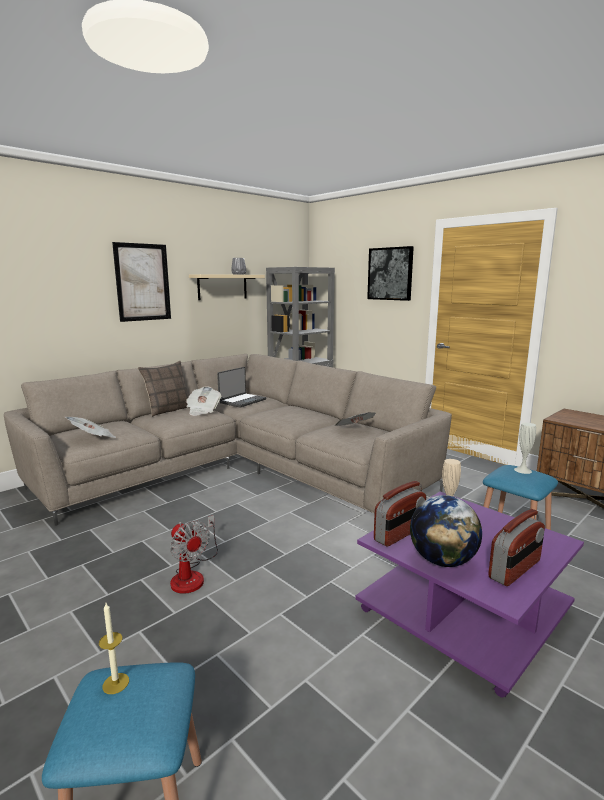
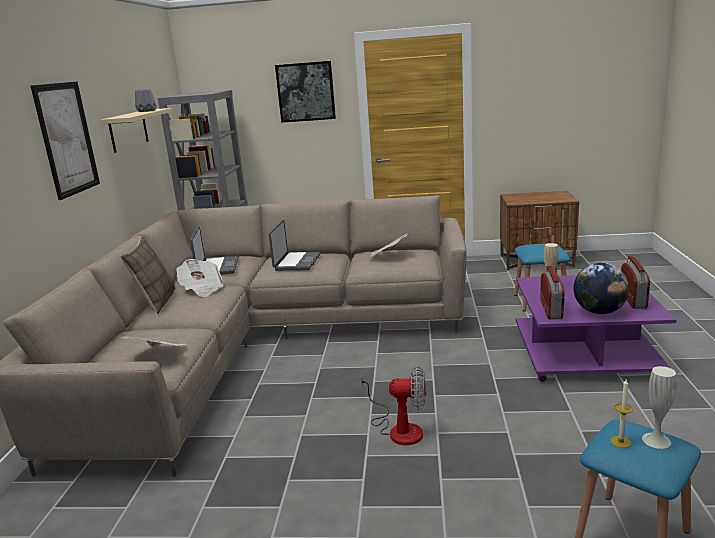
camera: 40 degrees left, 5 degrees up
(288, 413) = (296, 262): none -> laptop
(523, 470) = (539, 245): white vase -> white vase (656, 440)

